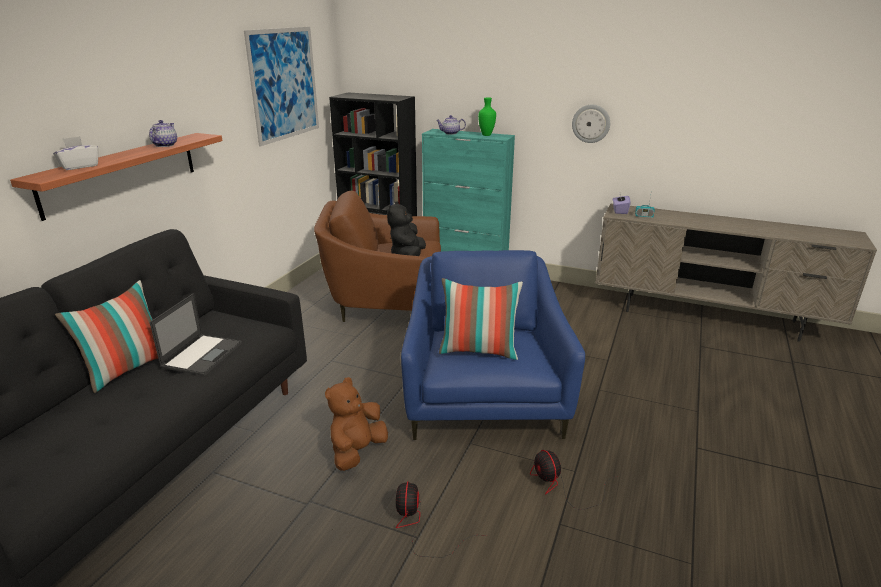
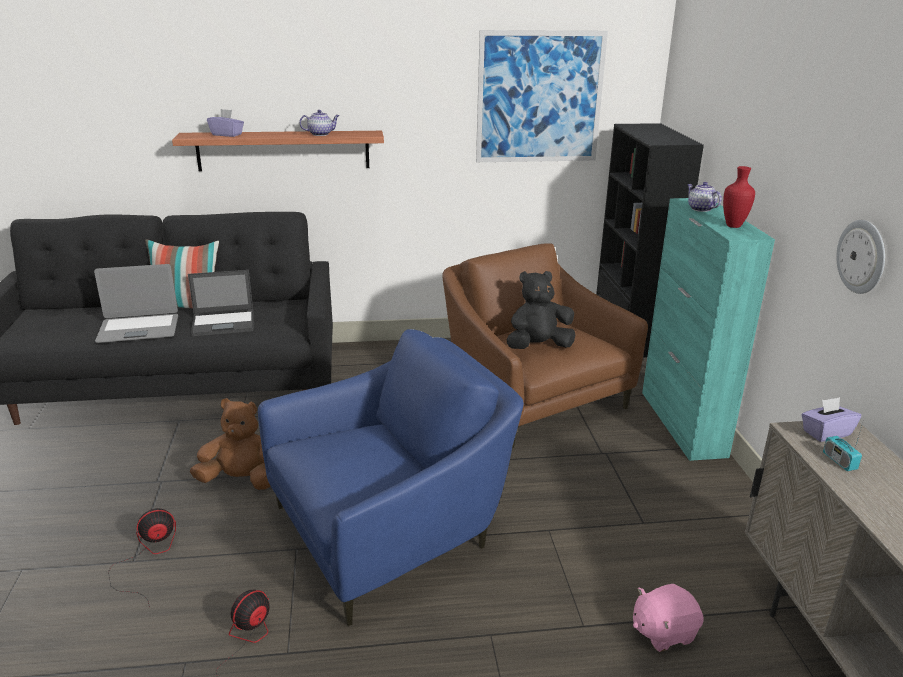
camera: 60 degrees right, 0 degrees up
(79, 166) = (227, 134): white tissue box -> purple tissue box
(137, 404) = (139, 329): none -> laptop
(479, 351) = (344, 456): pillow -> none
(487, 135) = (734, 226): green vase -> red vase
(623, 340) = (663, 632): none -> pink plush toy

